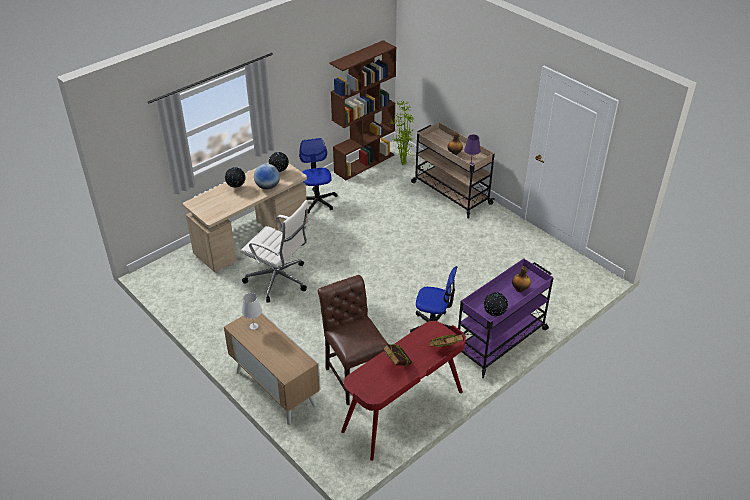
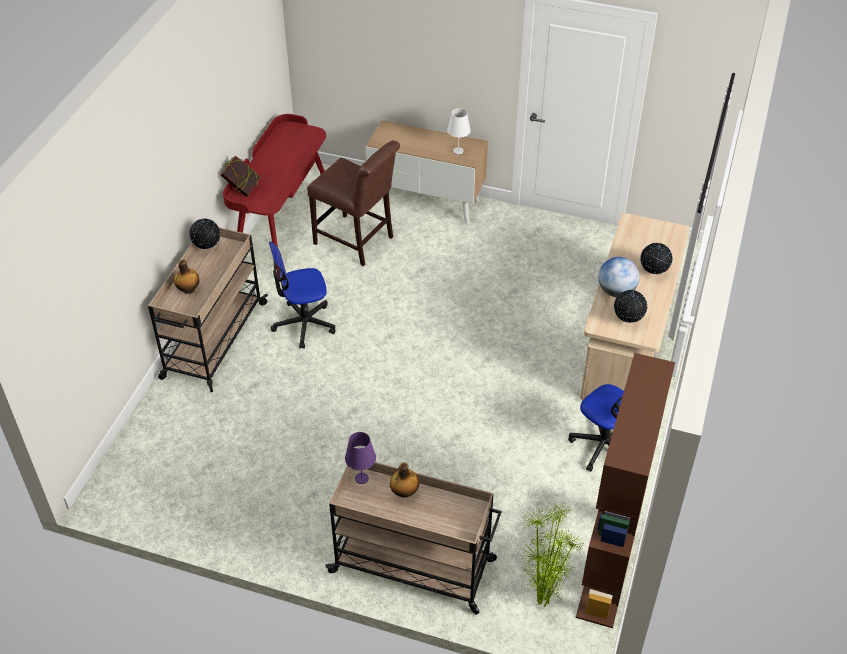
camera: 150 degrees right, 5 degrees up
(279, 280) = (533, 305): white office chair -> none
(397, 365) = (283, 160): book -> none
(501, 341) = (213, 341): purple cart -> beige cart

